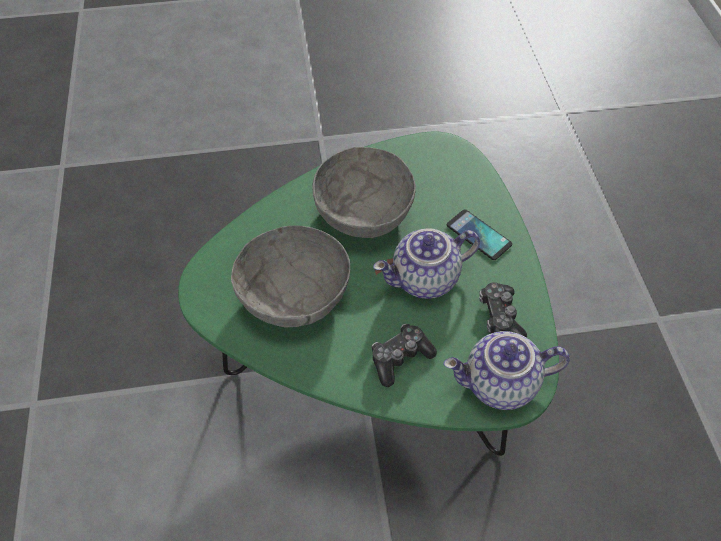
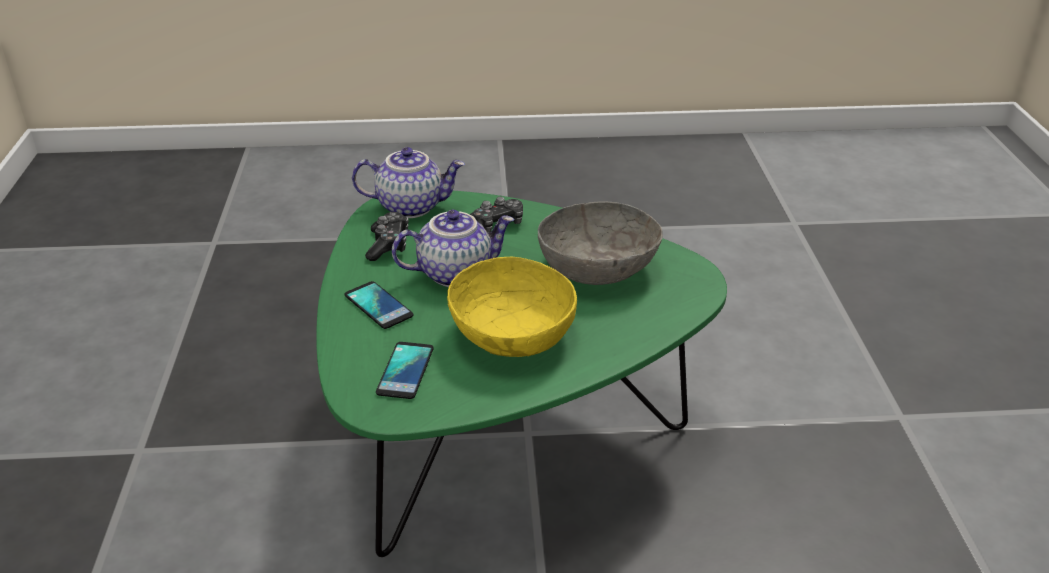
camera: 175 degrees left, 20 degrees down
(363, 211) = (512, 336): grey bowl -> yellow bowl
(435, 175) = (405, 371): none -> phone

